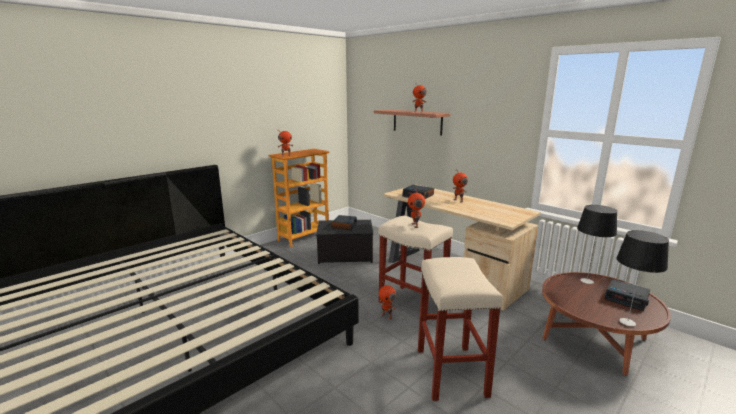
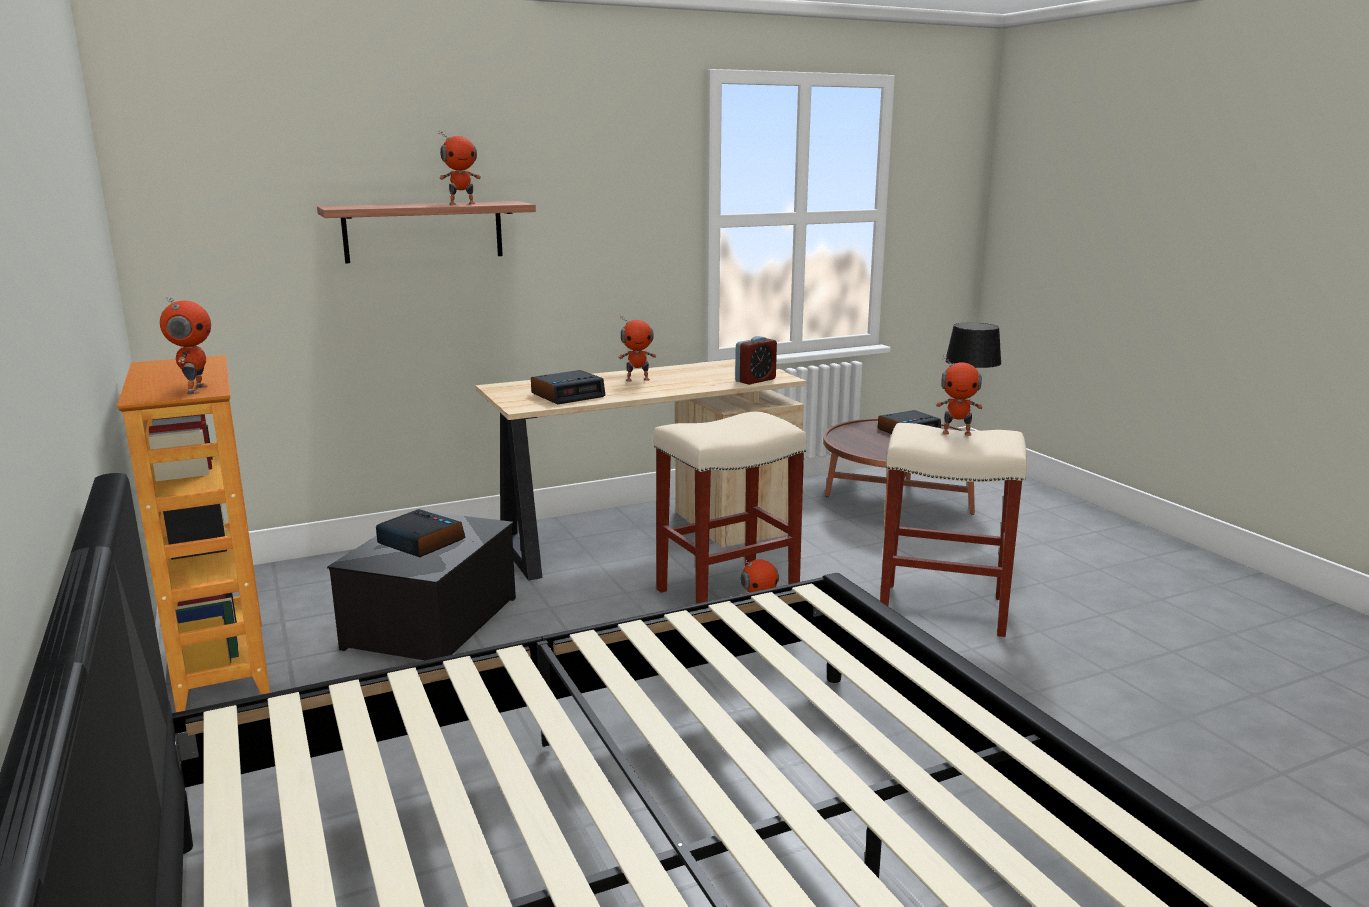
camera: 70 degrees left, 0 degrees up
(415, 225) = (732, 426): toy robot -> toy robot (957, 433)
(492, 218) = (755, 380): none -> alarm clock
(586, 280) = (852, 433): table lamp -> none

